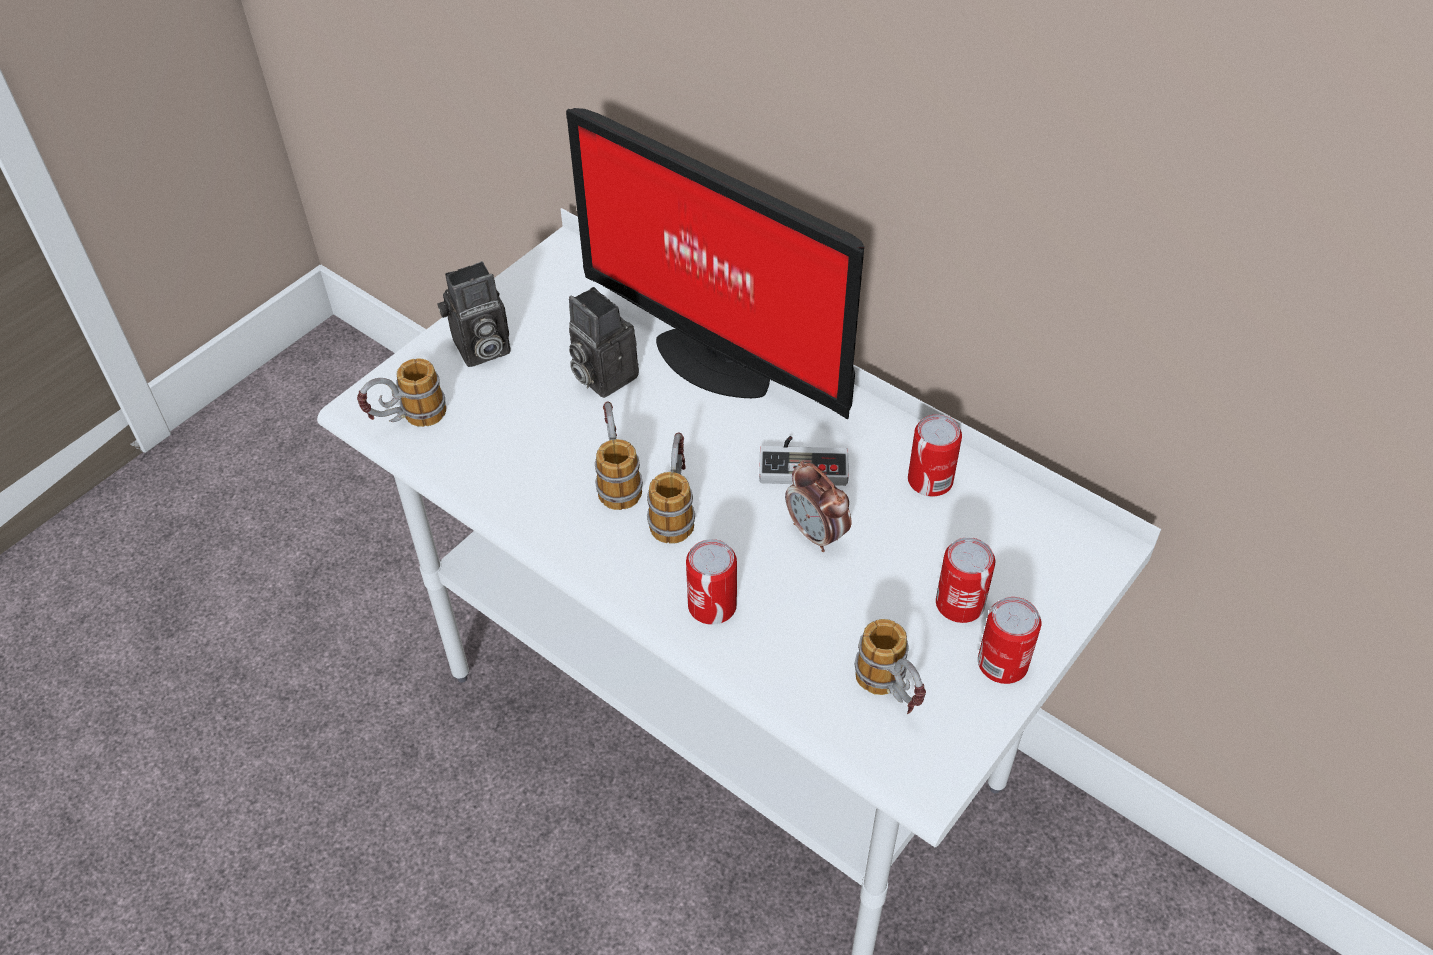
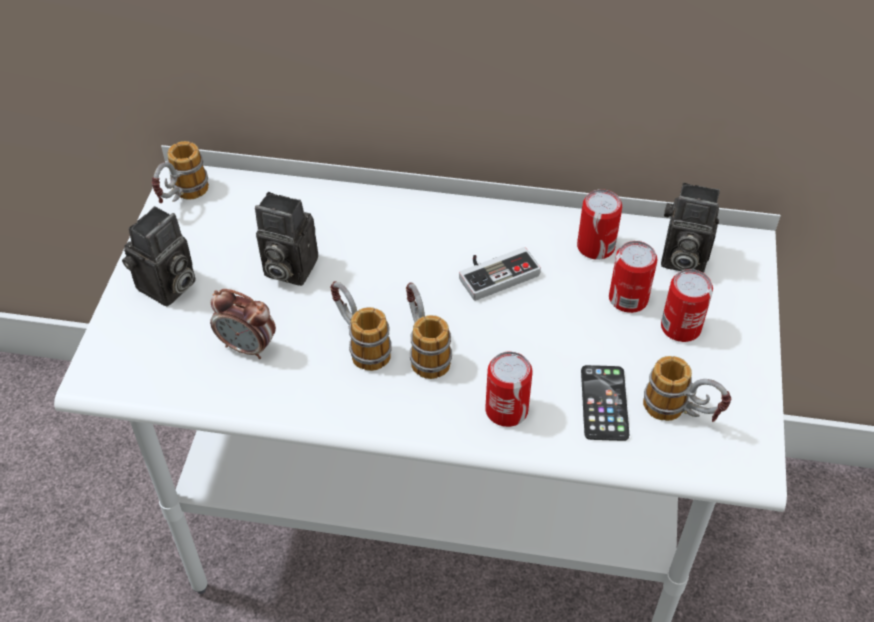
camera: 30 degrees left, 0 degrees up
(407, 421) = (145, 373): mug -> mug (182, 198)
(714, 357) = (369, 219): monitor -> none
(816, 534) = (544, 321): alarm clock -> alarm clock (248, 347)
(817, 644) = (604, 403): none -> phone
(1002, 663) = (739, 356): can -> can (628, 299)
(1016, 531) = (680, 258): none -> camera

